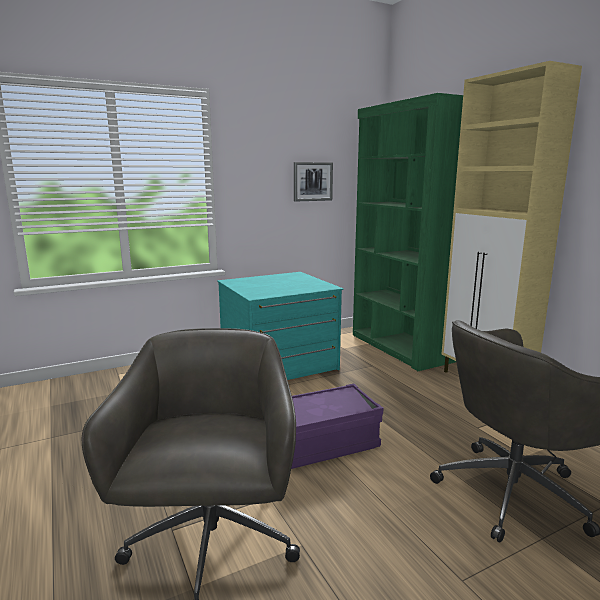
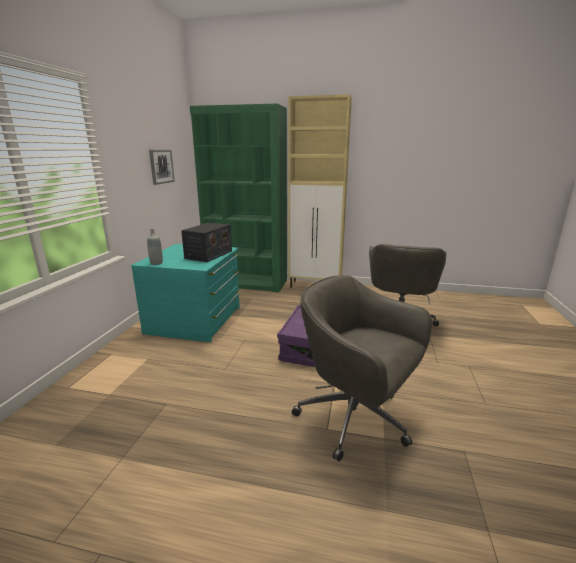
camera: 50 degrees left, 5 degrees up
(235, 283) = (156, 263): none -> grey bottle
(294, 287) = (208, 255): none -> radio

